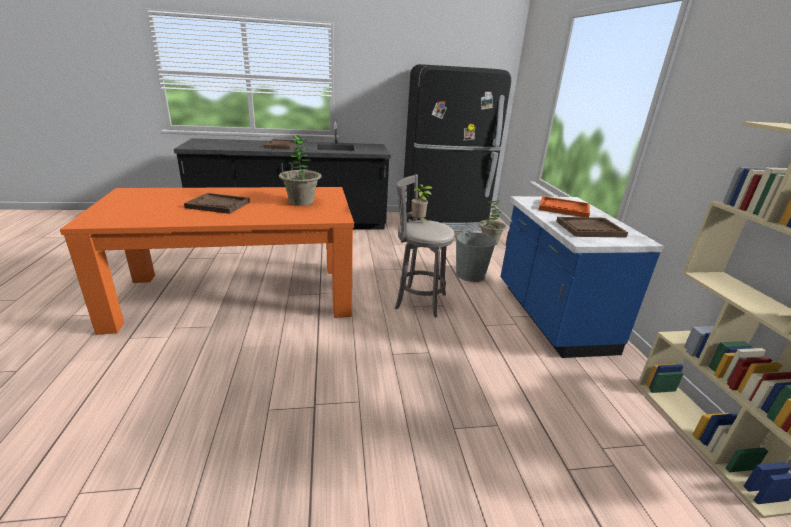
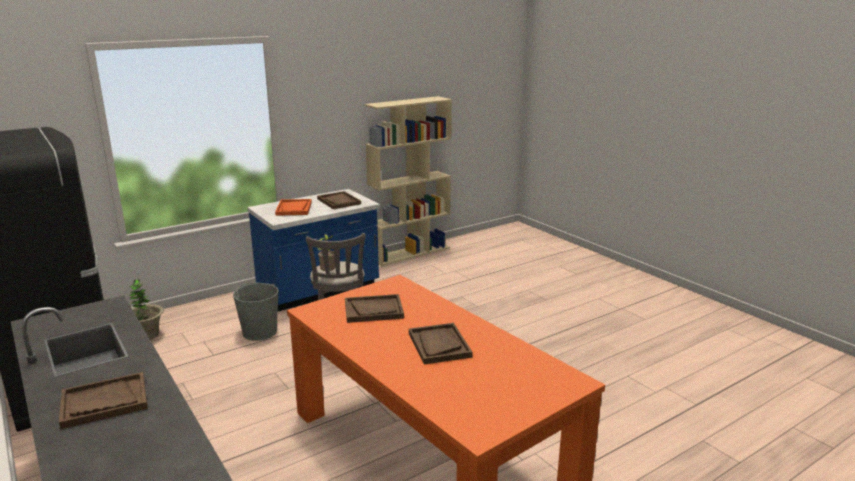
camera: 115 degrees left, 5 degrees down
(301, 202) = (374, 310): potted plant -> brown tray

